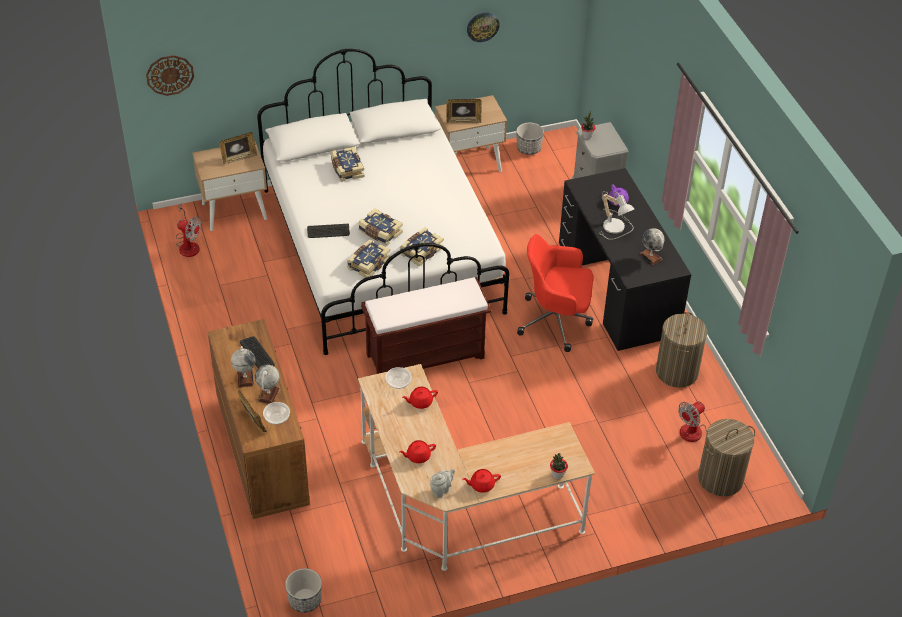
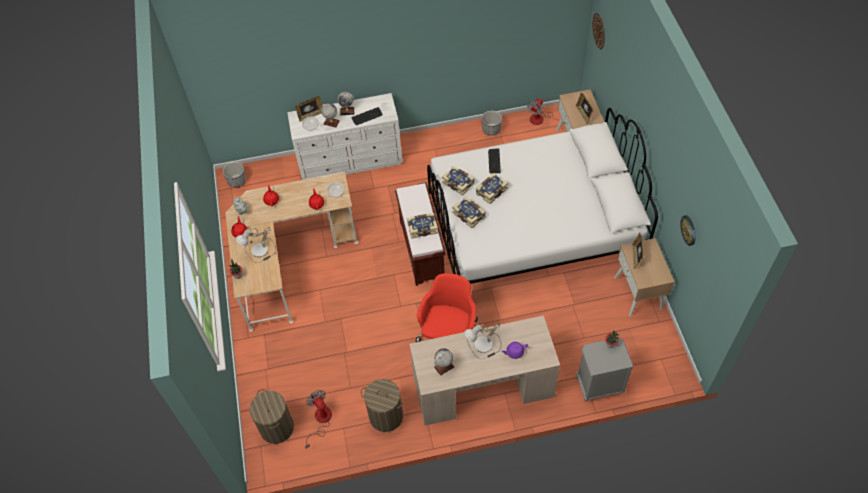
camera: 100 degrees right, 10 degrees up
(262, 451) = (351, 160): brown dresser -> white dresser
(346, 169) = (564, 173): book -> book (422, 228)
(513, 456) = (259, 252): none -> table lamp
(528, 148) = (661, 340): planter -> planter (491, 129)
(617, 288) = (482, 386): black desk -> beige desk

